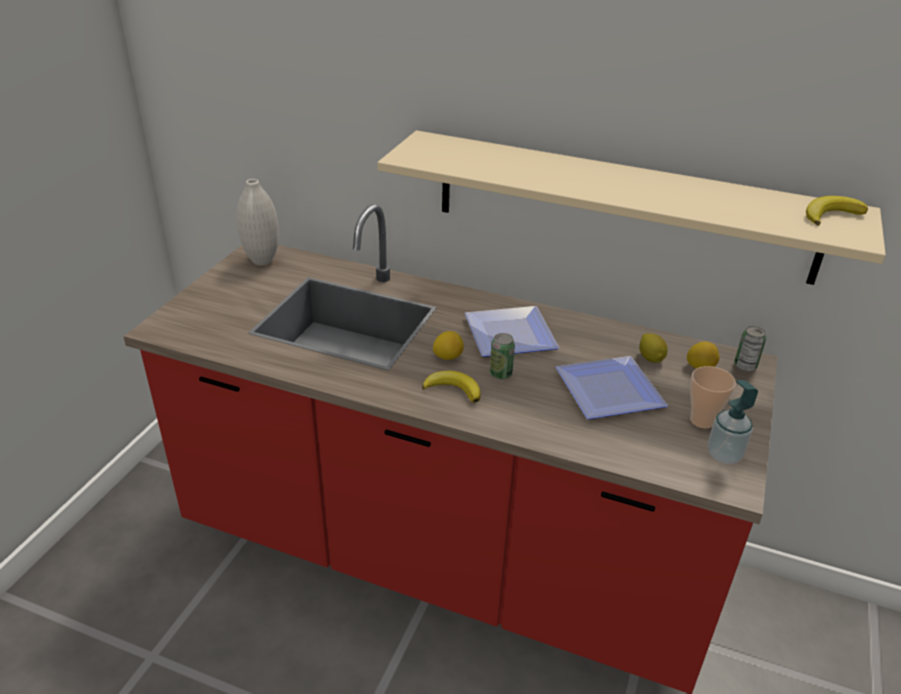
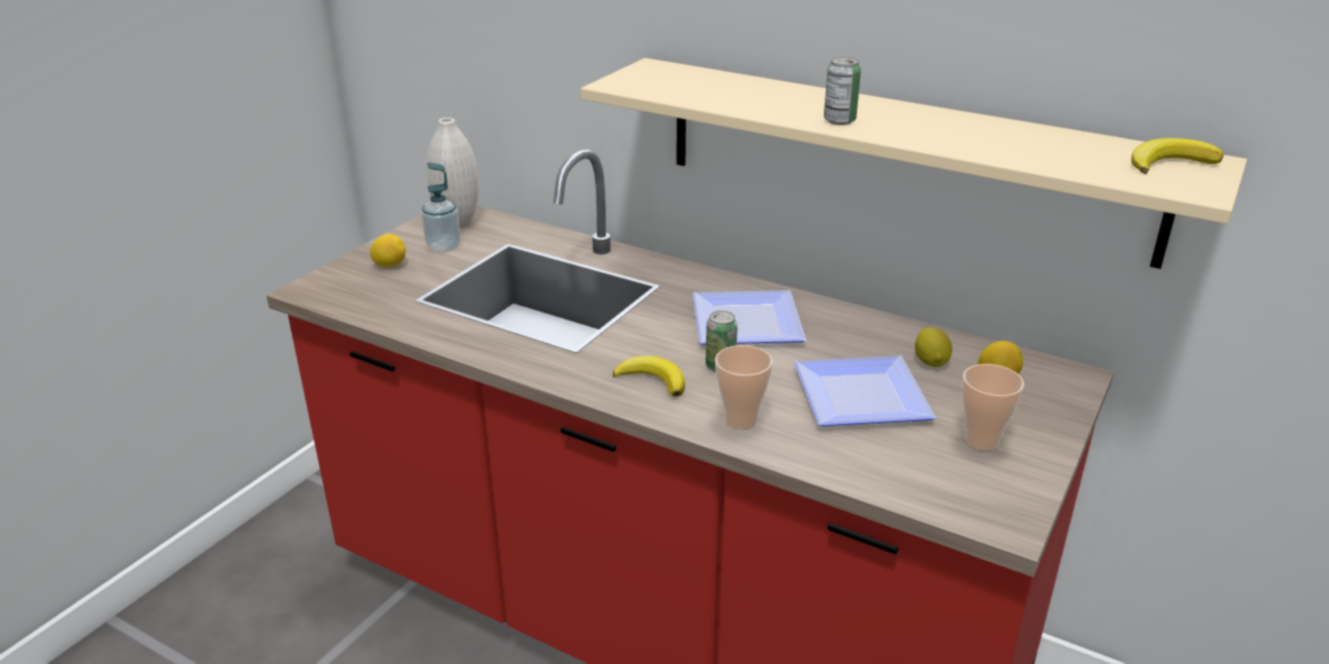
camera: 10 degrees right, 5 degrees down
(448, 357) = (657, 343): lemon -> lemon (390, 265)
(528, 418) = (741, 420): none -> cup
(724, 455) = (1001, 485): soap dispenser -> soap dispenser (443, 247)
(745, 366) = (1063, 379): can -> can (839, 121)

